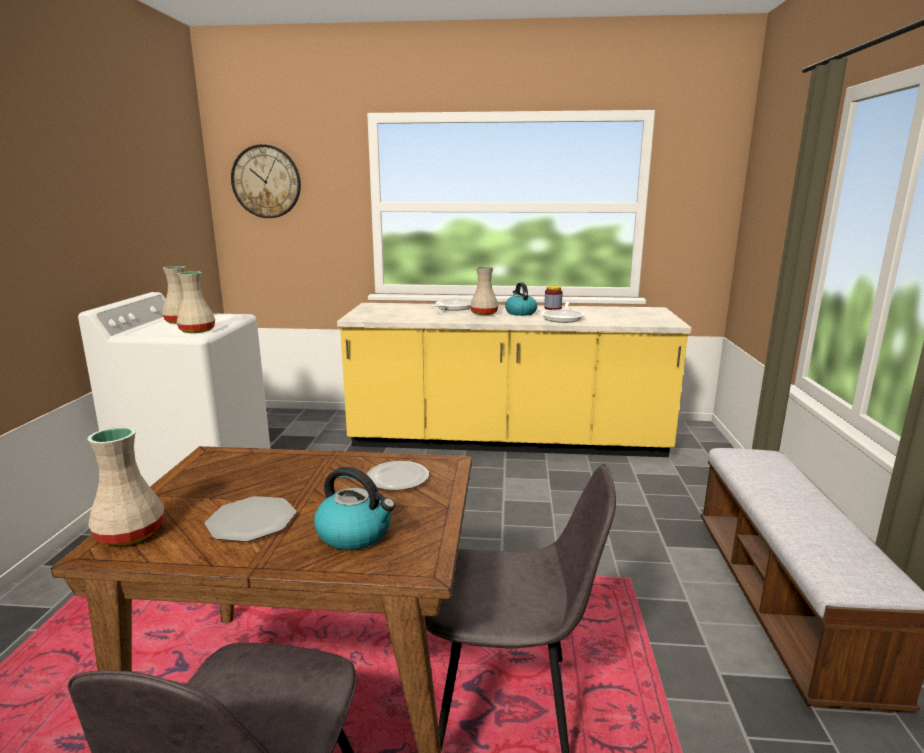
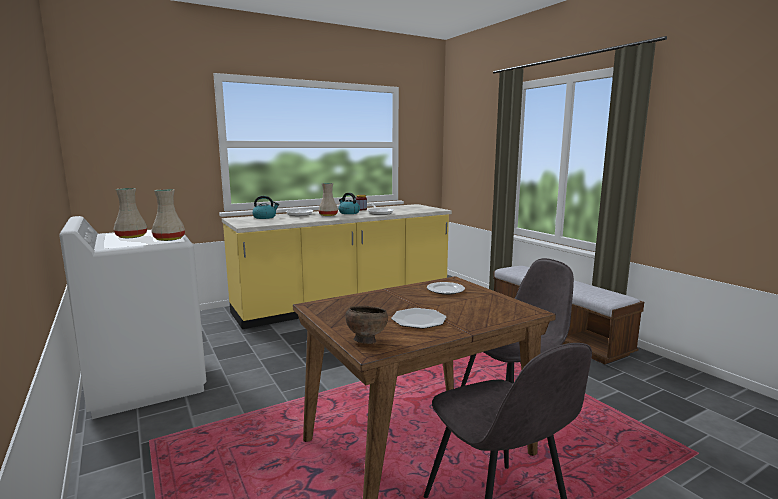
camera: 35 degrees left, 5 degrees down
(129, 533) = (366, 341): beige vase -> brown bowl
(266, 182) = (122, 122): wall clock -> none
(355, 534) = (478, 310): kettle -> kettle (265, 217)

